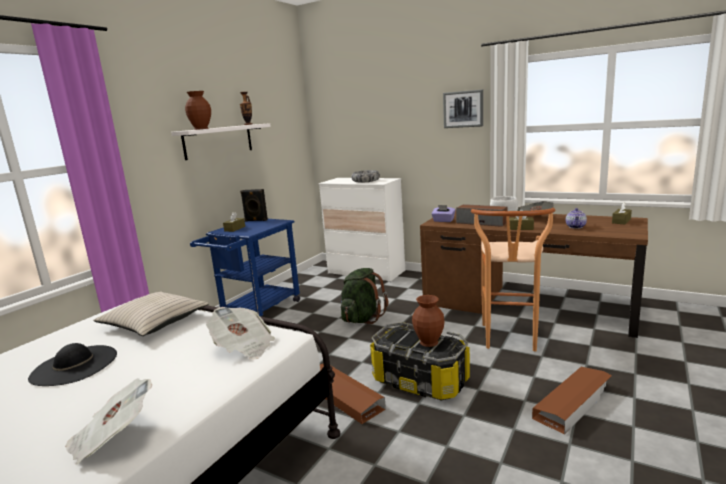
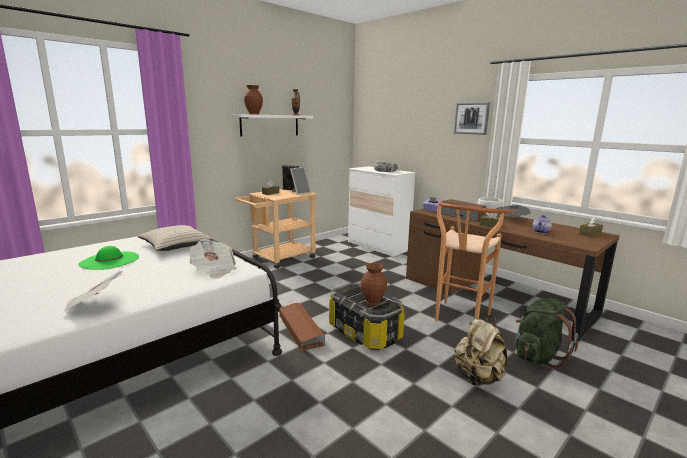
camera: 15 degrees right, 0 degrees up
(74, 365) = (109, 260): black hat -> green hat
(256, 311) = (279, 259): blue cart -> beige cart
(272, 222) = (300, 193): none -> picture frame
(362, 318) = (352, 279): green backpack -> green backpack (538, 356)
(573, 403) = (478, 377): brown storage box -> beige backpack

